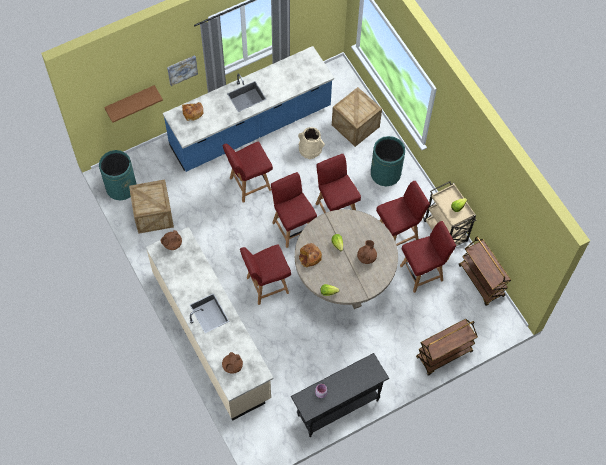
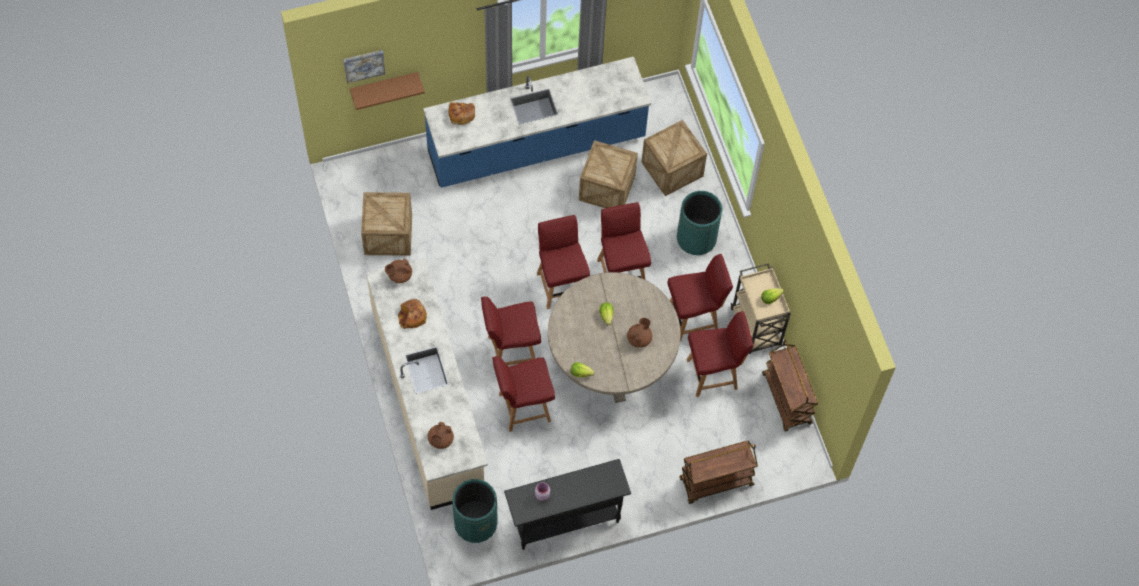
camera: 10 degrees right, 0 degrees up
(121, 187) = (355, 192): green trash can -> green trash can (475, 523)
(182, 69) = (456, 58): picture -> picture (364, 65)
(249, 184) = (518, 219): red chair -> red chair (523, 408)
(310, 148) = (607, 188): beige bucket -> crate
(310, 257) = (568, 325): bread -> bread (412, 316)

